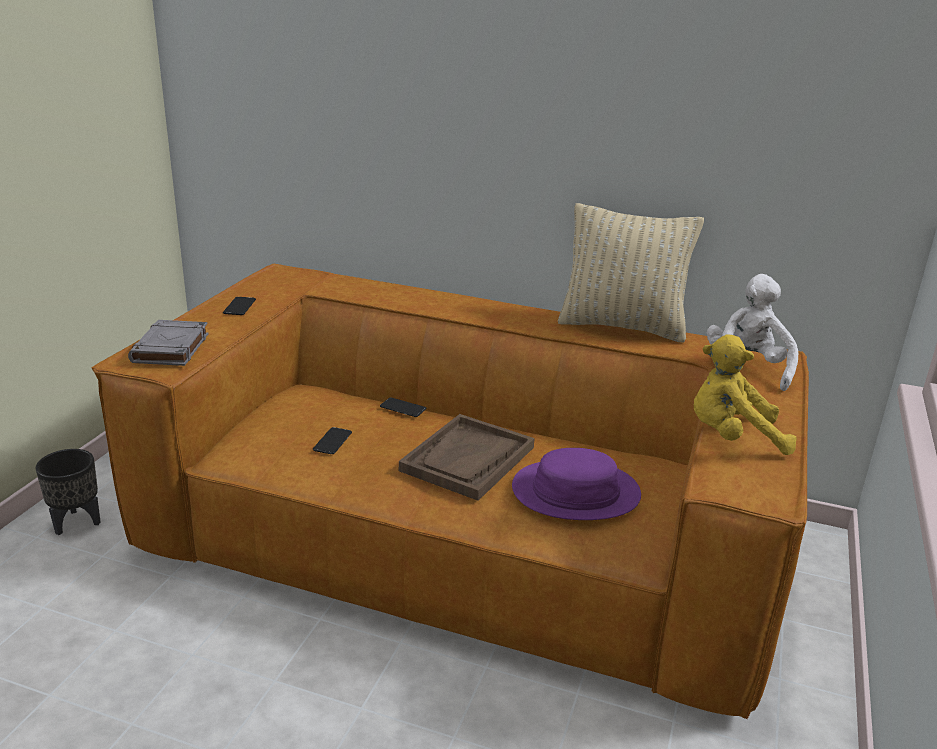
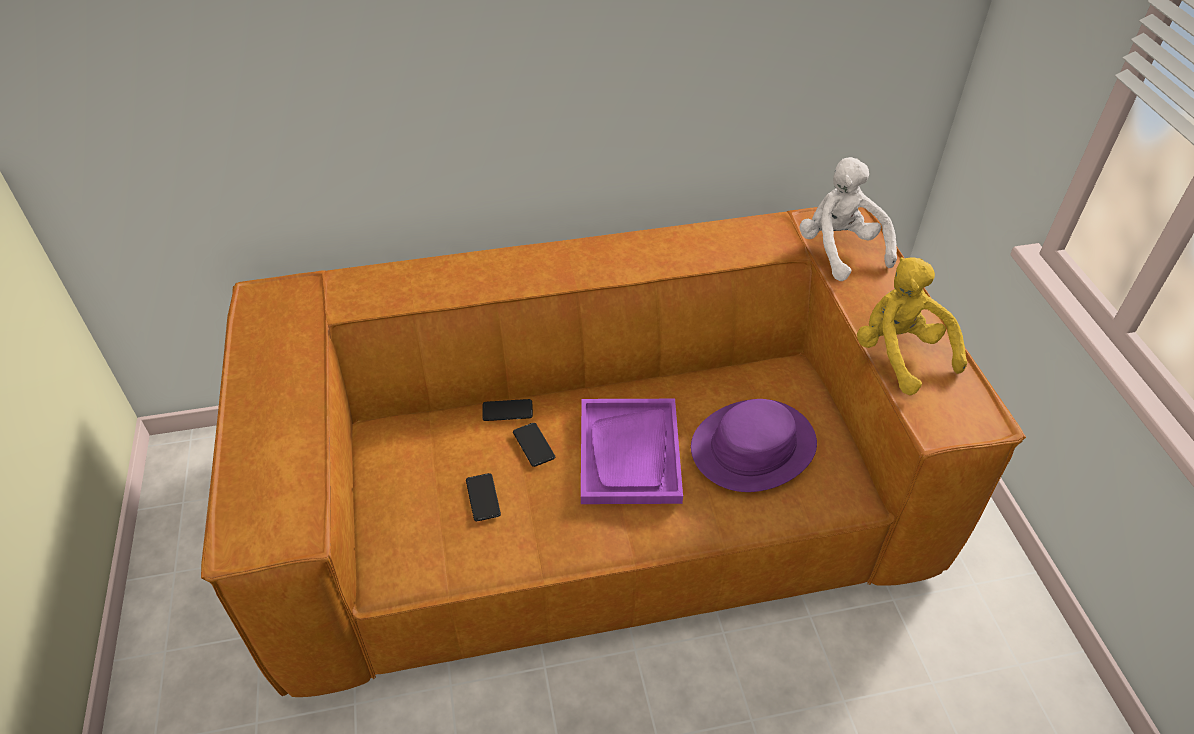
camera: 30 degrees left, 20 degrees up
(76, 522) = (183, 697): black planter -> none
(170, 349) = (268, 498): grey book -> none
(239, 307) = (276, 383): phone -> phone (533, 445)
(468, 459) = (630, 453): brown tray -> purple tray
(622, 327) = (691, 233): beige pillow -> none
(732, 437) = (899, 354): yellow plush toy -> yellow plush toy turned 90 degrees clockwise

